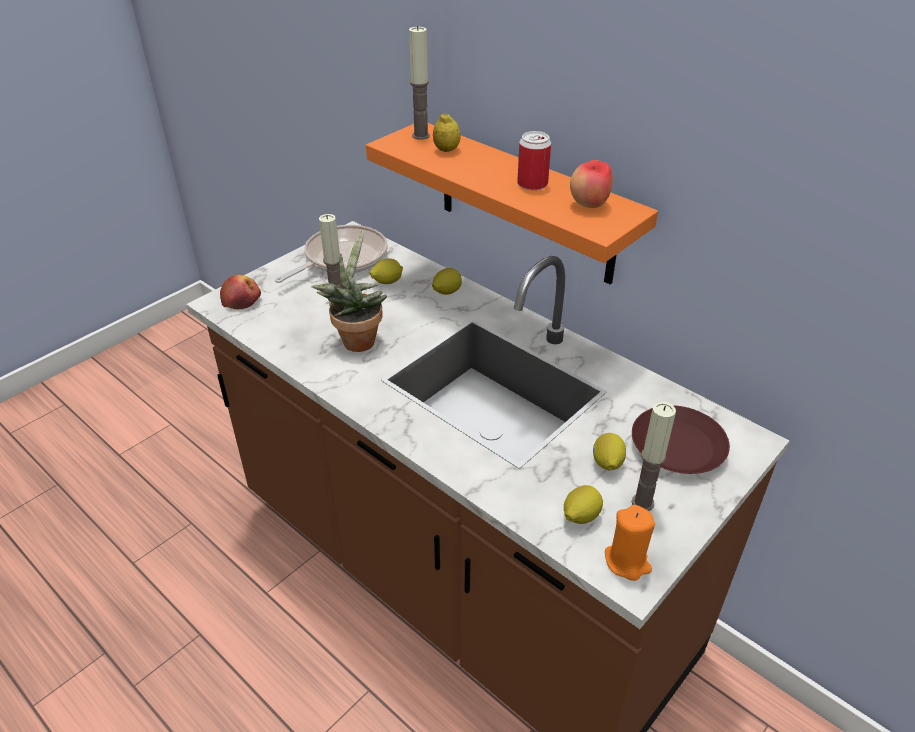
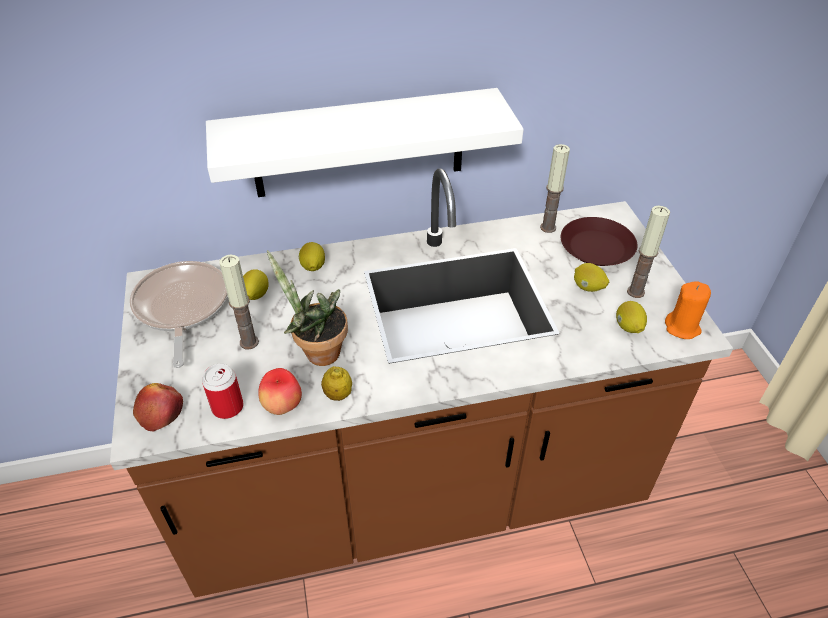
camera: 55 degrees left, 5 degrees up
(421, 135) = (237, 132): candle -> candle (548, 227)
(446, 150) = (284, 131): lemon -> lemon (338, 394)
(526, 203) = (359, 144): orange shelf -> white shelf
(532, 184) = (398, 117): can -> can (227, 407)
(589, 205) = (460, 109): apple -> apple (283, 406)

